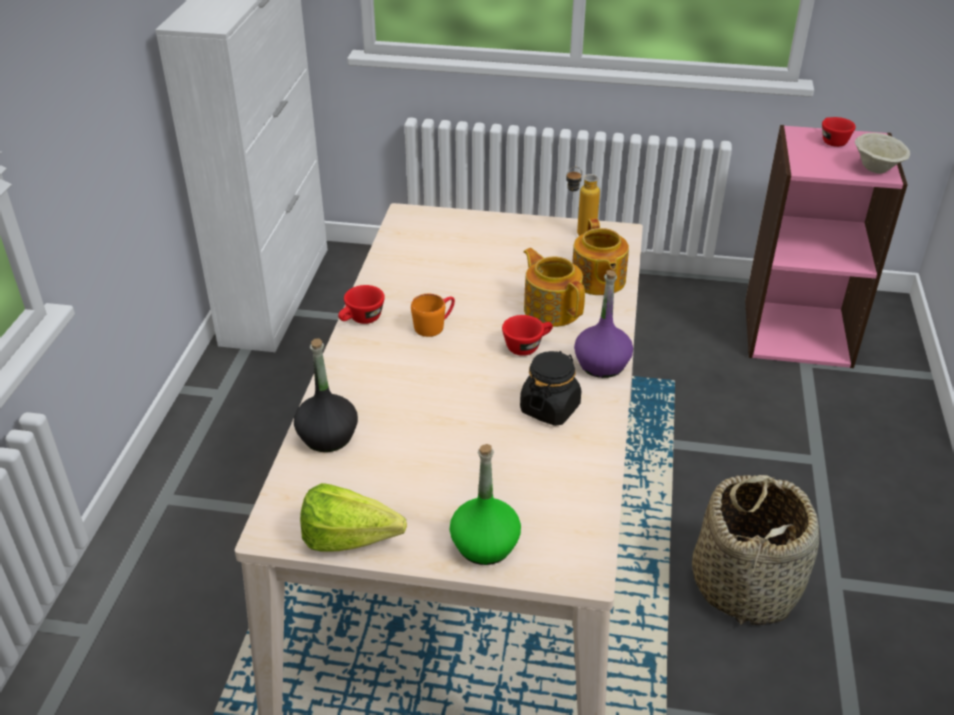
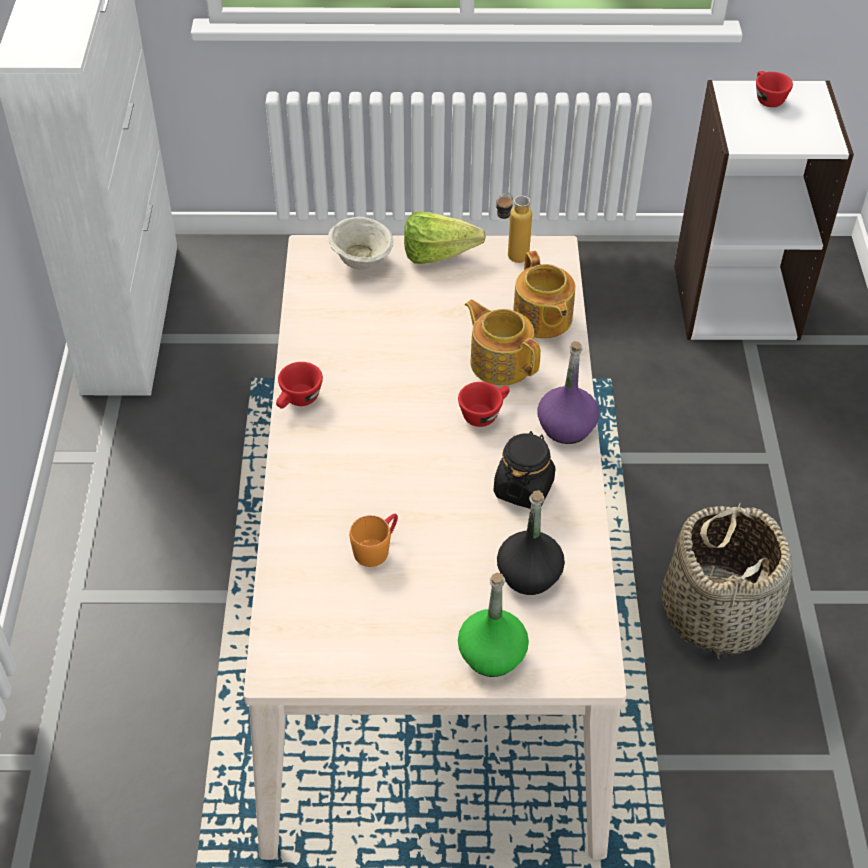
camera: 10 degrees left, 10 degrees up
(328, 437) = (302, 552): black bottle -> black bottle (529, 575)
(356, 542) = (364, 669): lettuce -> lettuce (444, 256)
(434, 325) = (379, 398): orange mug -> orange mug (376, 547)
(797, 332) = (735, 300): pink bookcase -> white bookcase
(876, 168) = (818, 135): beige bowl -> beige bowl (361, 260)

